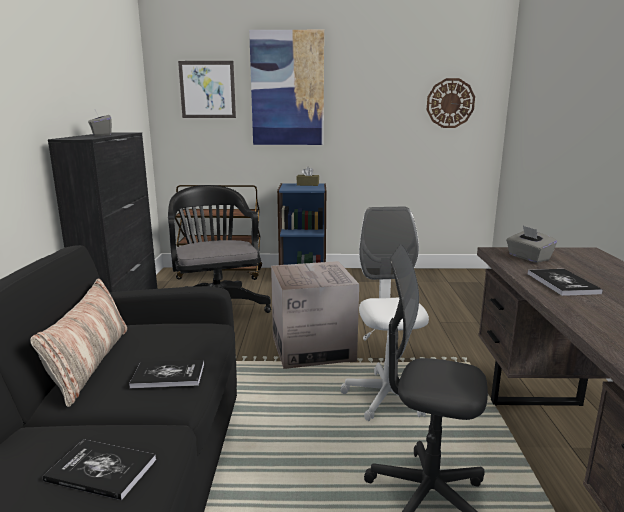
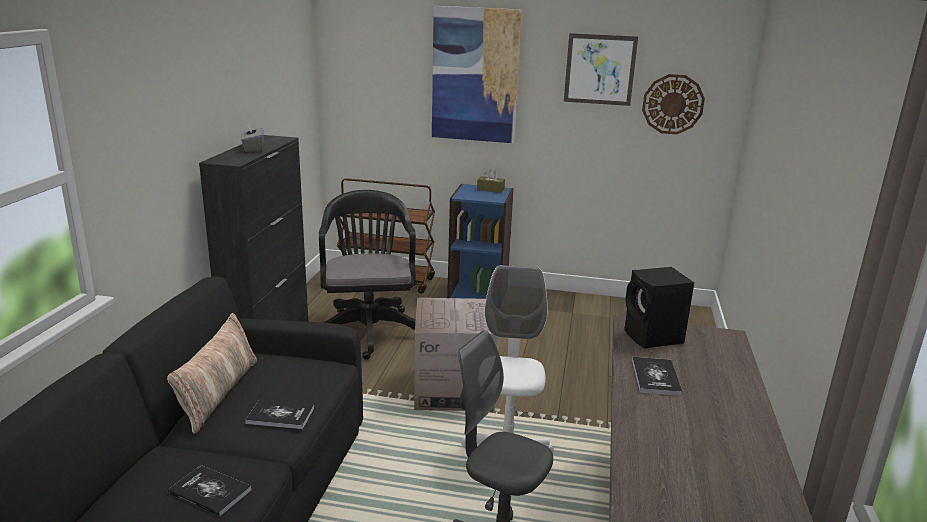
camera: 10 degrees right, 5 degrees up
(207, 89) = (383, 70): picture -> picture (600, 69)
(528, 257) = (653, 338): grey tissue box -> black speaker

